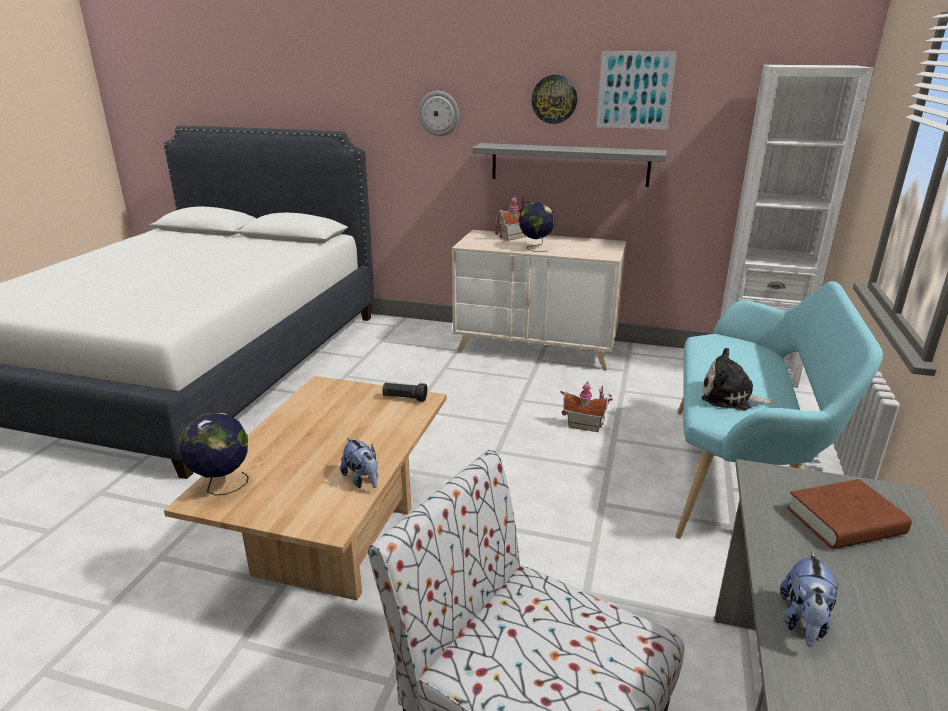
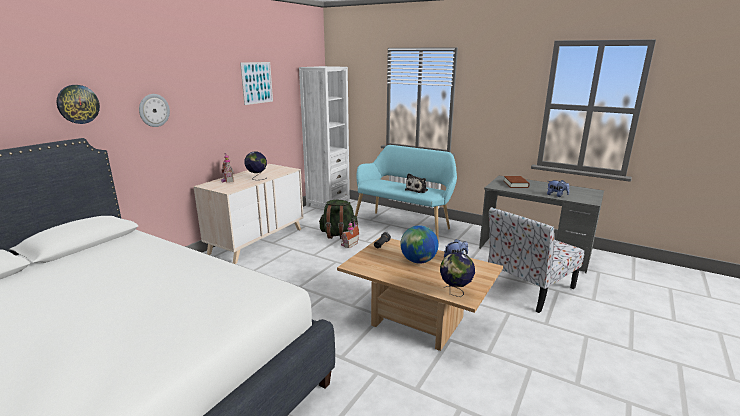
camera: 75 degrees left, 5 degrees down
(345, 439) = (418, 261): none -> globe
(554, 99) = (222, 91): wall clock -> wall clock (78, 104)
(569, 164) = (235, 129): grey shelf -> none
(616, 407) = (338, 235): none -> green backpack

